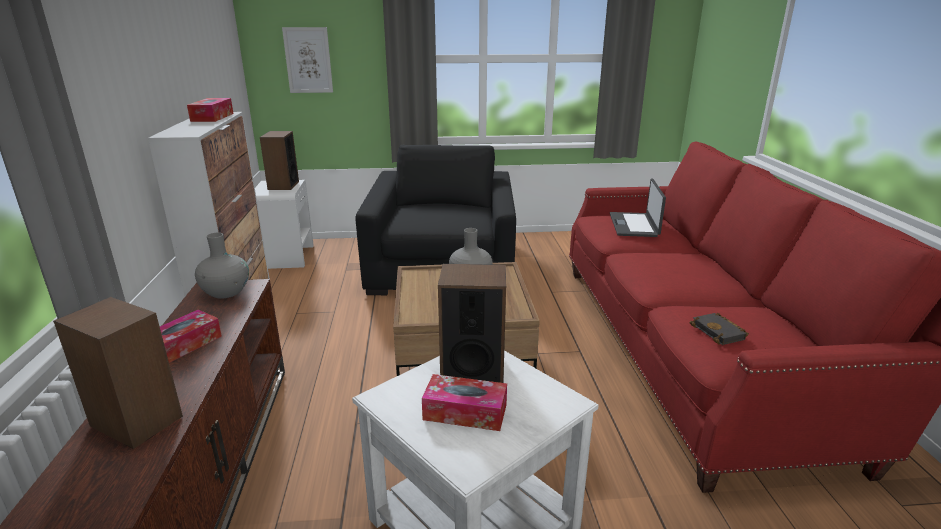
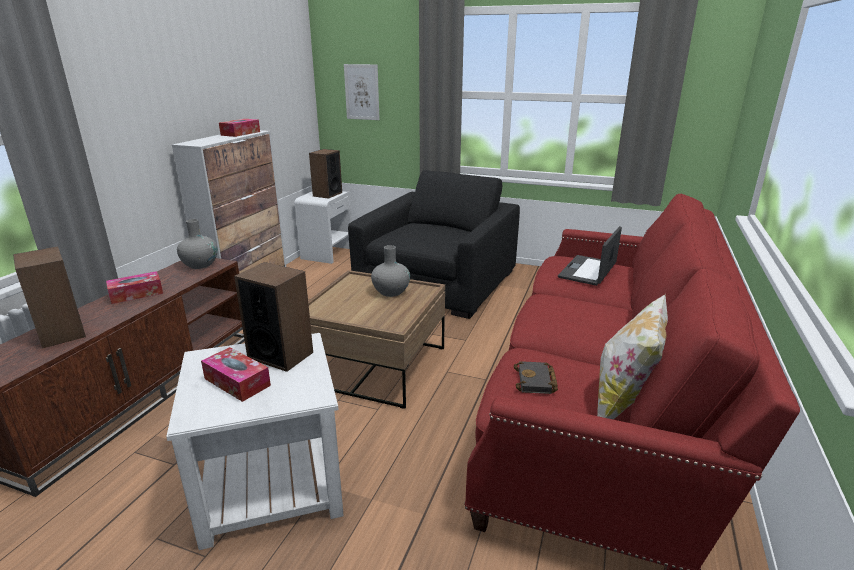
camera: 25 degrees right, 0 degrees up
(795, 332) = (624, 402): none -> pillow

